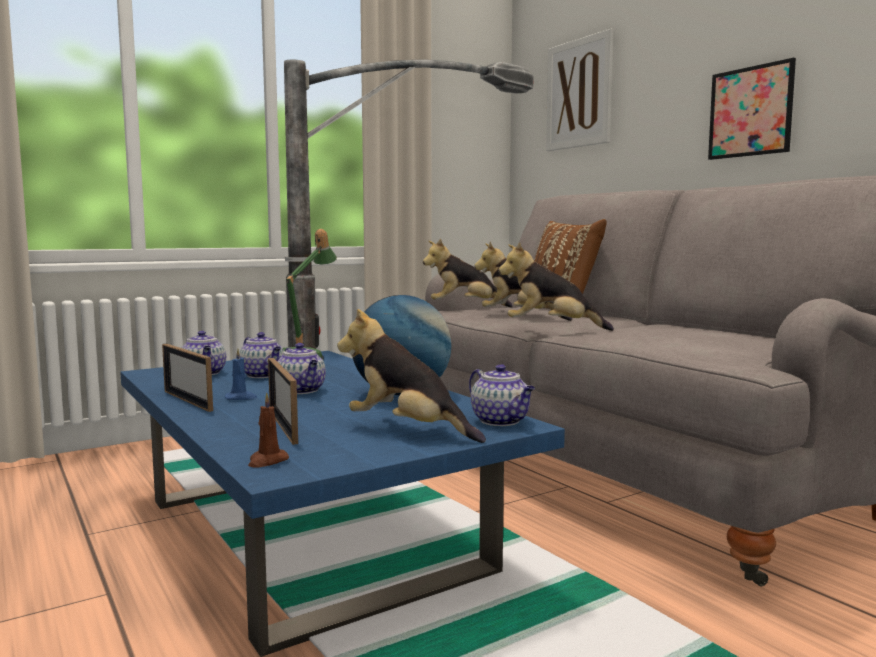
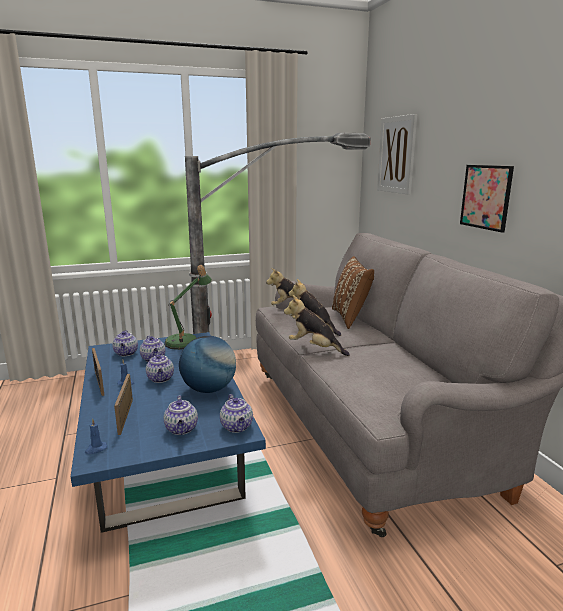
camera: 15 degrees right, 10 degrees up
(267, 461) = (95, 449): brown candle -> blue candle
(407, 430) = (182, 429): plush toy -> teapot

